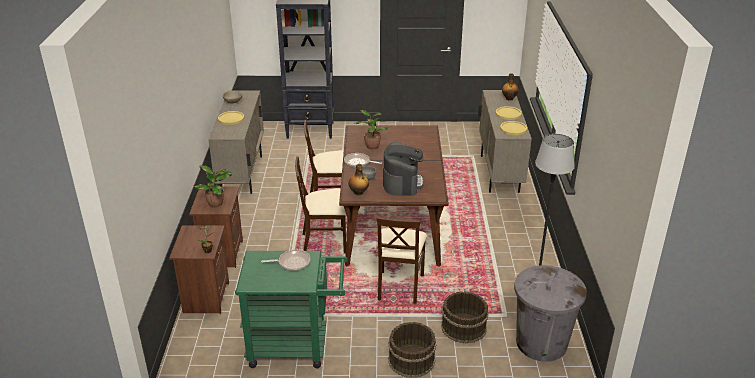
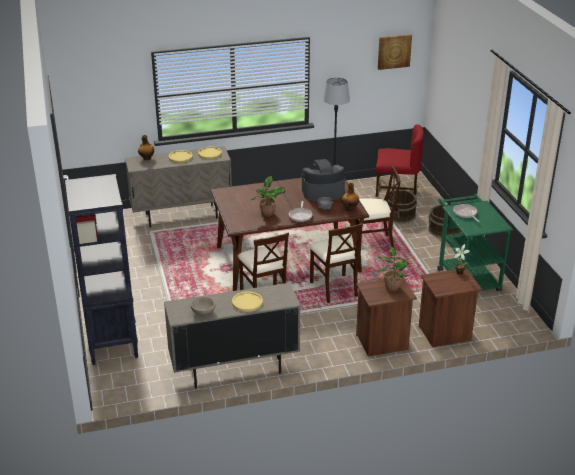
camera: 105 degrees left, 0 degrees up
(541, 343) = (396, 188): grey trash can -> red chair
(619, 169) = (394, 51): none -> picture

